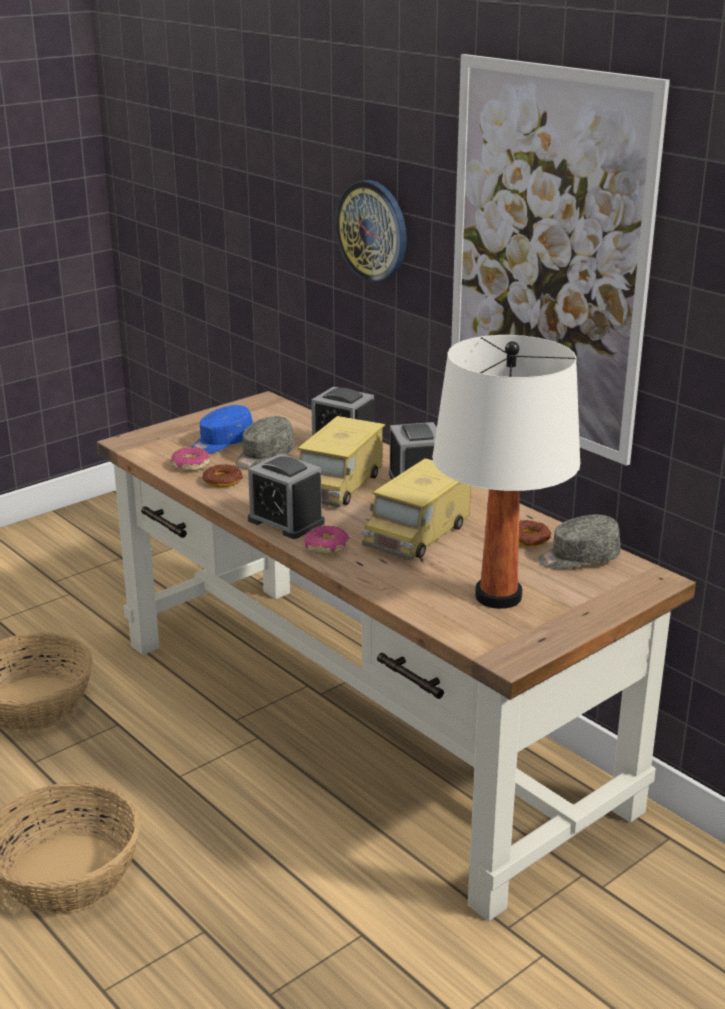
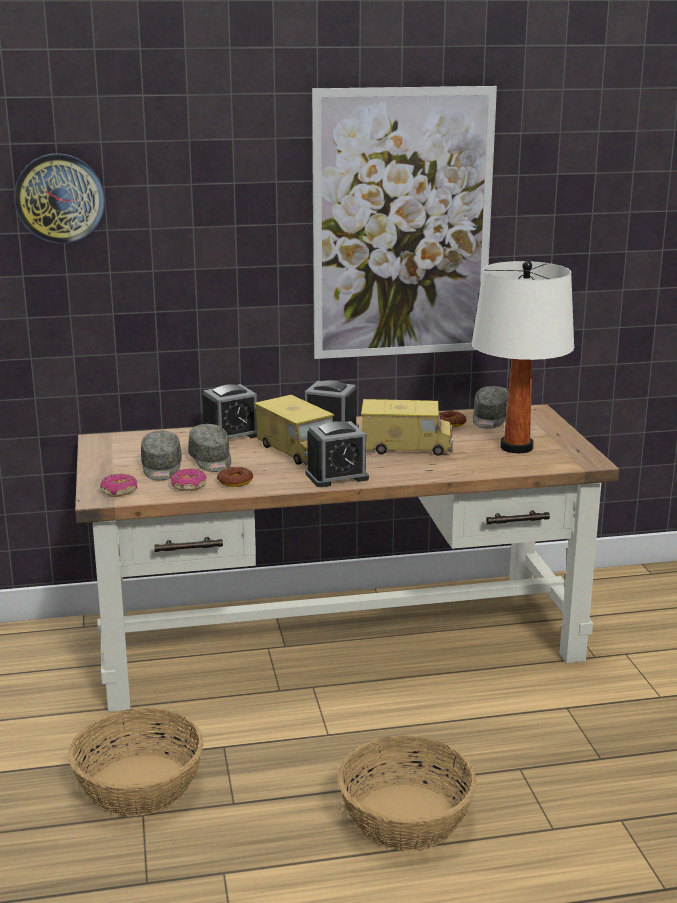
camera: 60 degrees left, 5 degrees down
(221, 443) = (161, 468): blue cap -> grey cap
(327, 547) = (394, 473): donut -> donut (119, 491)
(372, 230) = (212, 247): wall clock -> wall clock (59, 198)
(418, 534) = (407, 446): toy truck -> toy truck turned 60 degrees counterclockwise

